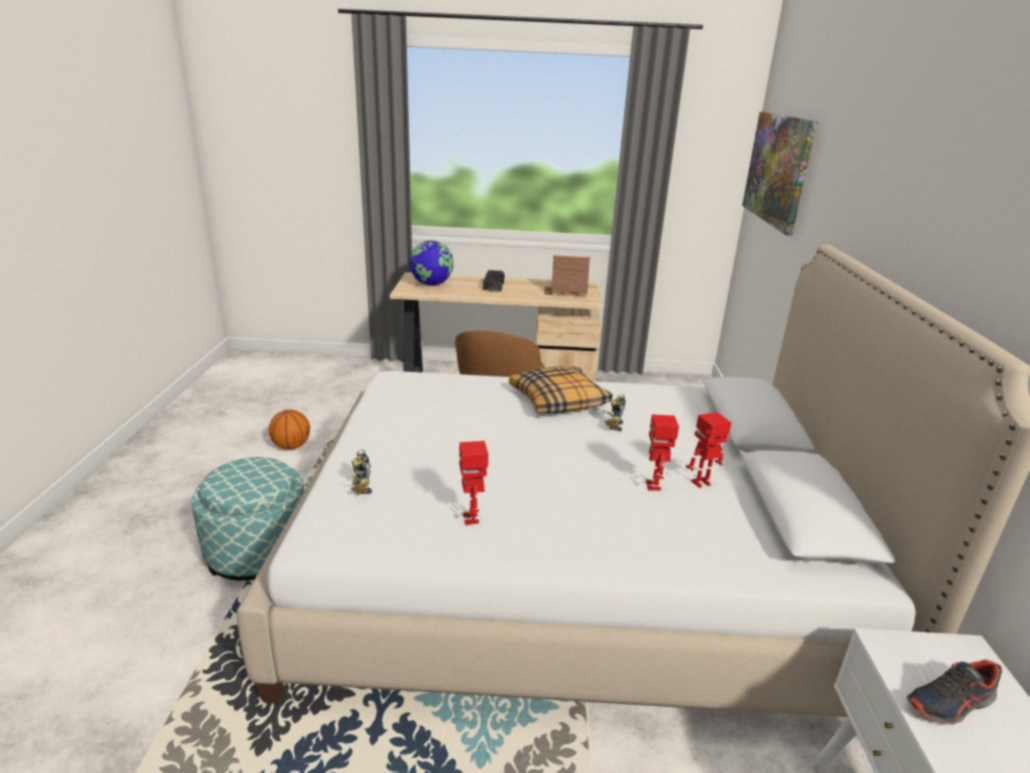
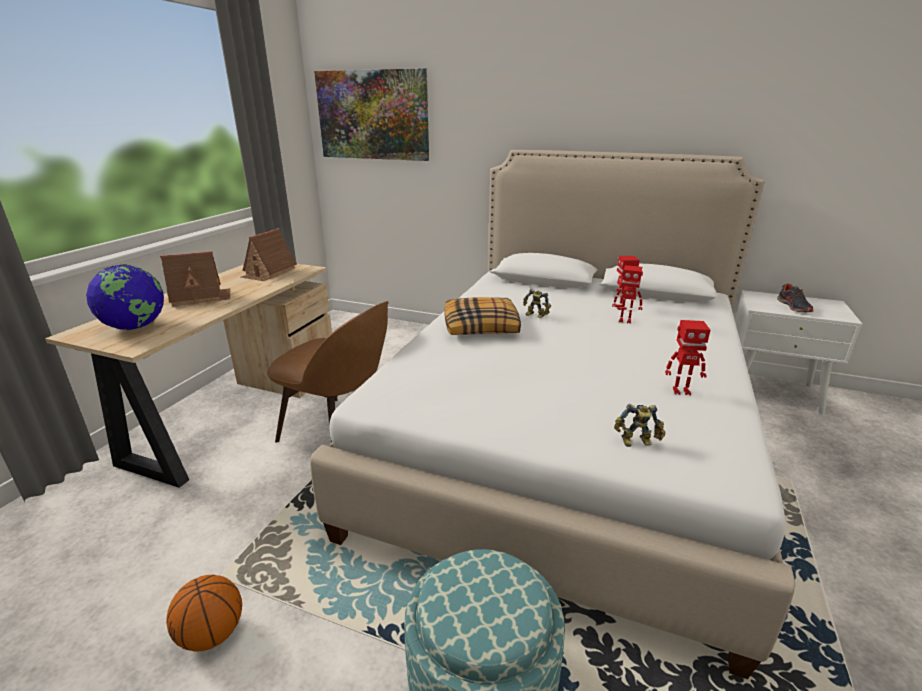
camera: 70 degrees left, 0 degrees up
(493, 286) = (201, 297): black toy car -> toy house

